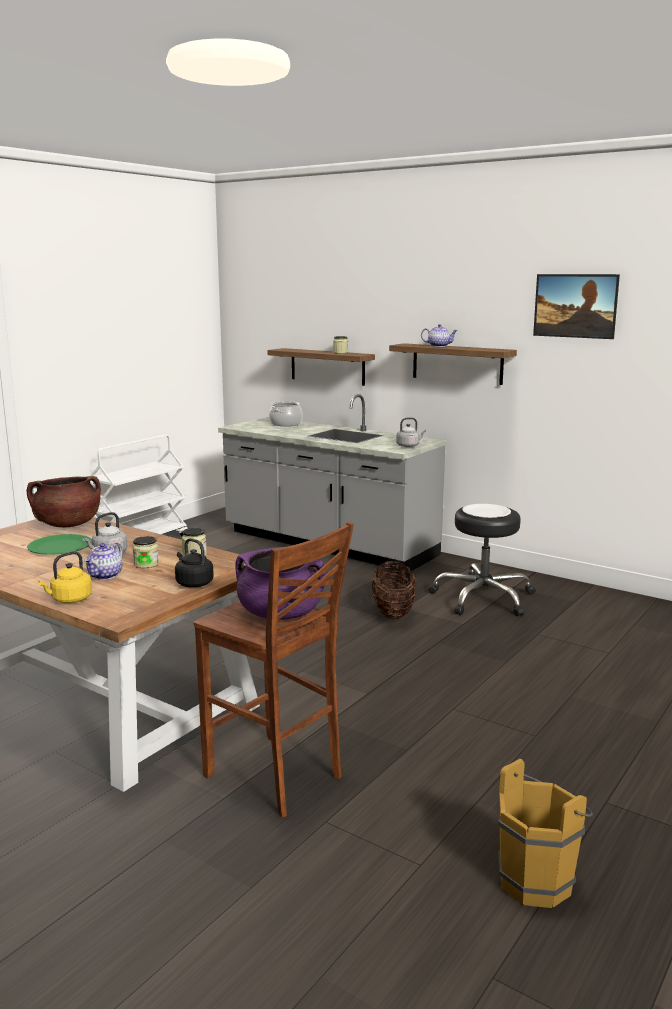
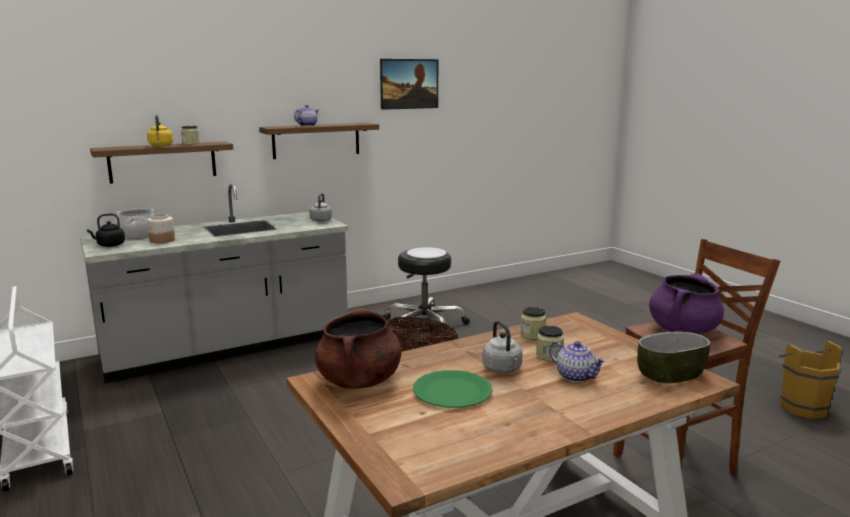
camera: 65 degrees left, 0 degrees up
(69, 600) = (647, 398): yellow kettle -> yellow kettle (160, 145)
(127, 605) = (670, 374): none -> bowl
(193, 583) = (616, 344): black kettle -> black kettle (109, 245)
(278, 430) = (162, 240): none -> jar

